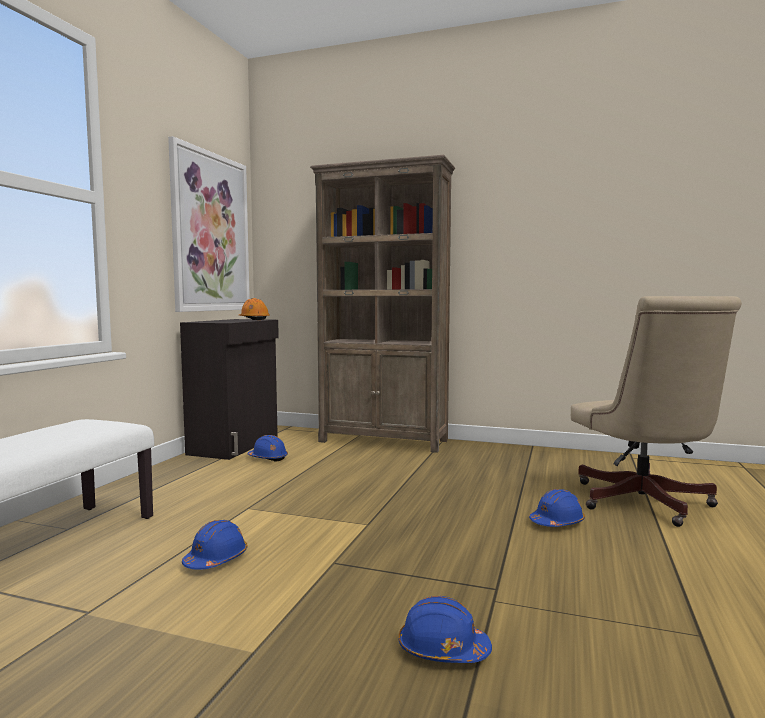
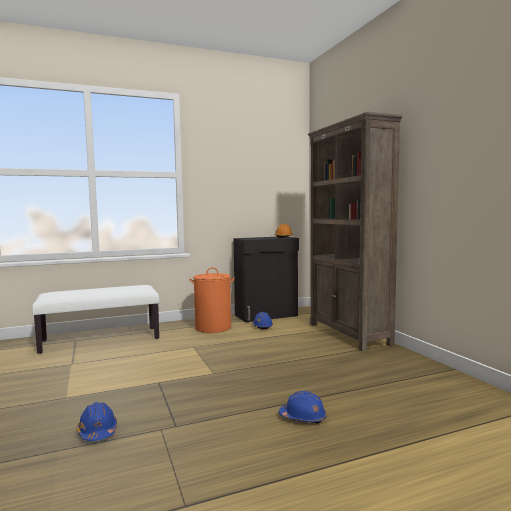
camera: 50 degrees right, 0 degrees up
(200, 478) = (213, 327): none -> orange laundry basket
(210, 233) = (265, 183): picture -> none
(216, 559) = (134, 363): blue hard hat -> none
(645, 504) = (407, 440): beige office chair -> none

